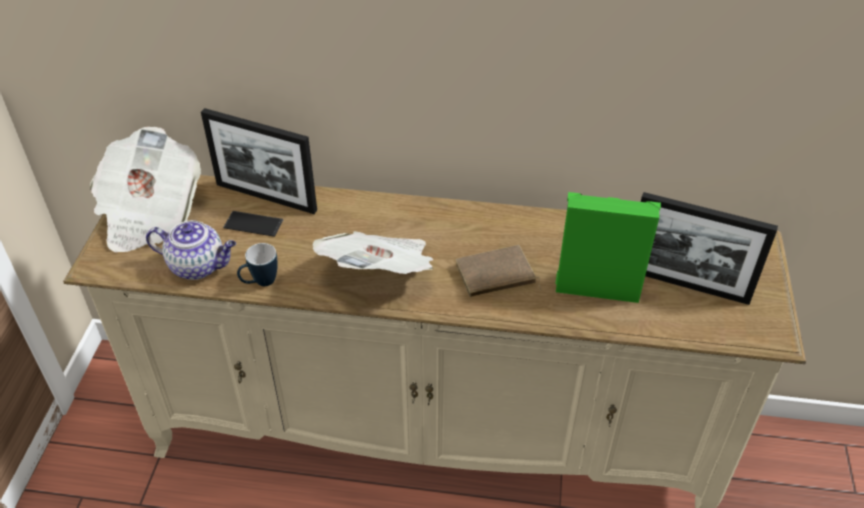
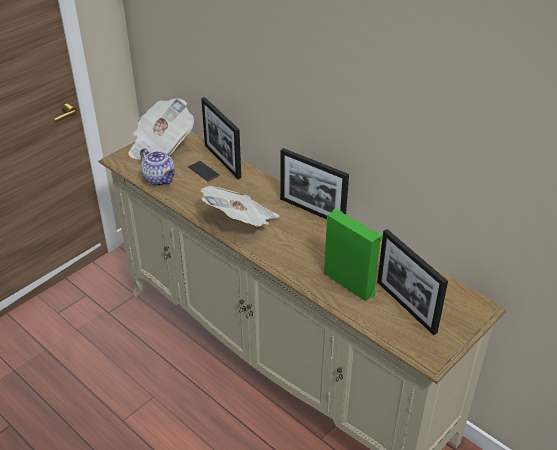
camera: 35 degrees right, 5 degrees down
(260, 283) = (180, 200): mug -> none
(457, 214) = (312, 211): none -> picture frame
(495, 276) = (299, 250): brown book -> none

